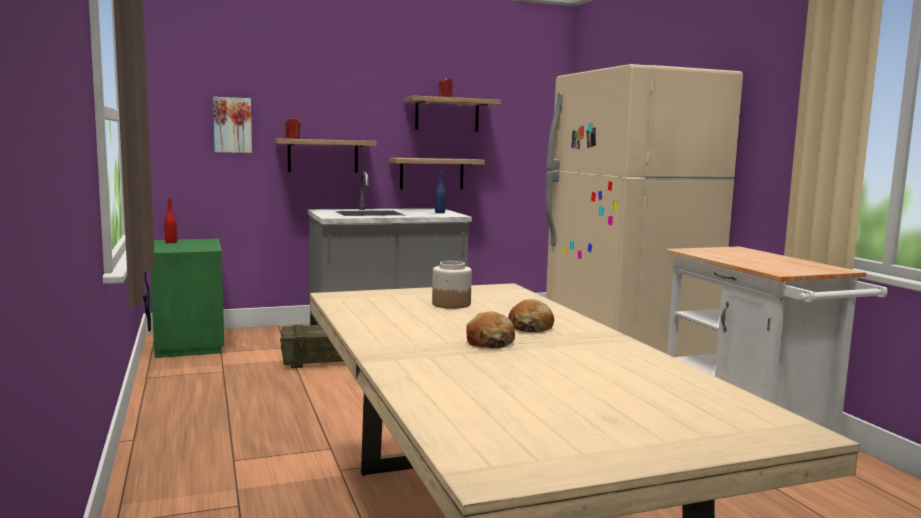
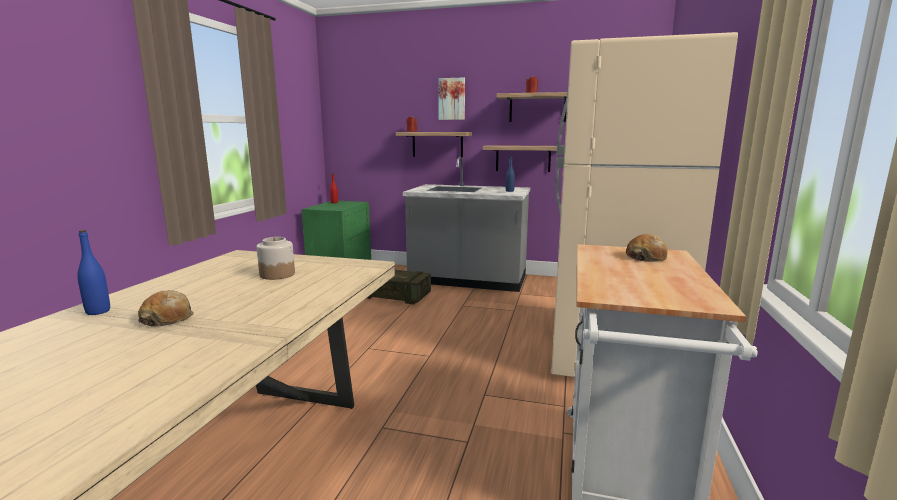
camera: 35 degrees right, 5 degrees up
(232, 125) = (377, 123): picture -> picture (452, 99)
(401, 350) = (98, 311): none -> blue bottle
(530, 327) = (246, 310): bread -> bread (646, 257)

